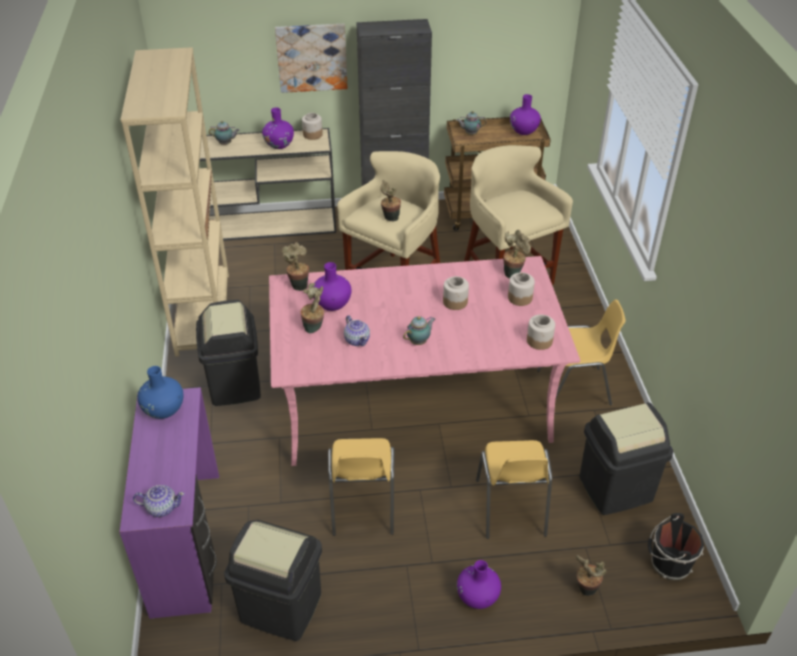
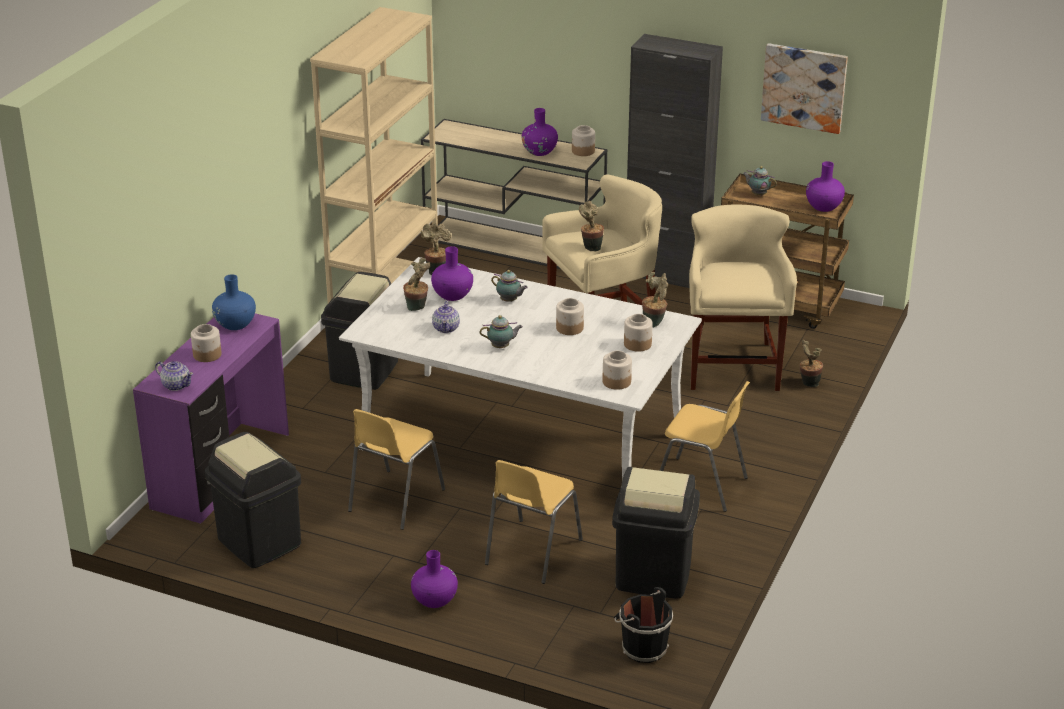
camera: 30 degrees right, 10 degrees down
(164, 457) = (207, 355): none -> jar
(226, 144) = (487, 137): teapot -> teapot (509, 301)
(312, 57) = (596, 63): picture -> picture (804, 87)
(414, 404) = (521, 442): pink dining table -> white dining table
(585, 590) = (539, 633): potted plant -> potted plant (808, 384)

